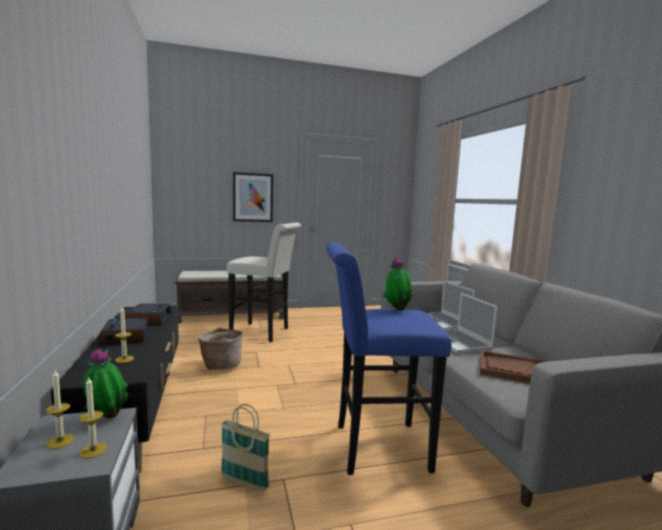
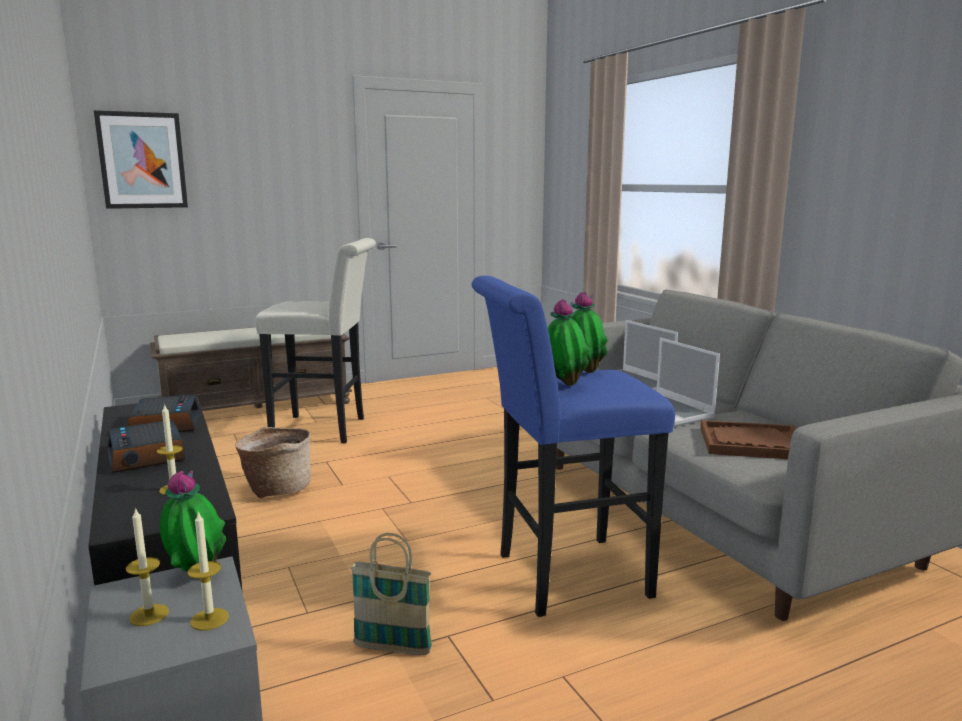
camera: 10 degrees left, 5 degrees up
(253, 197) = (274, 195): picture -> picture (142, 160)
(378, 316) = (564, 384): none -> potted plant

